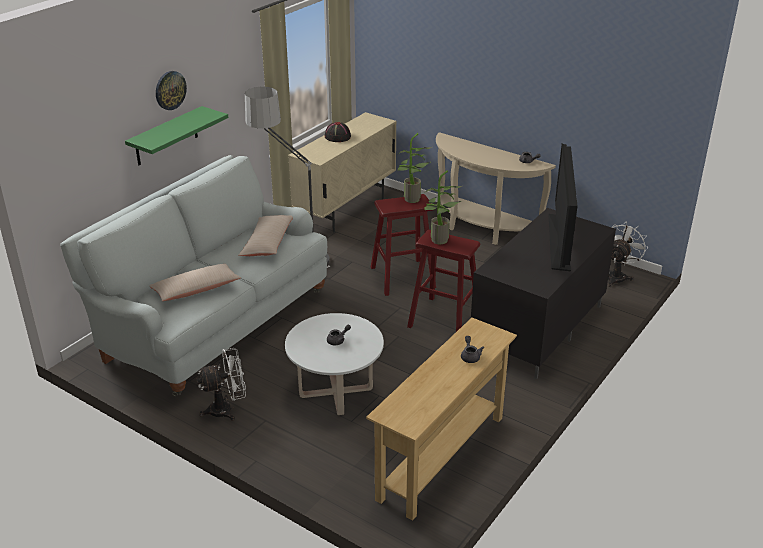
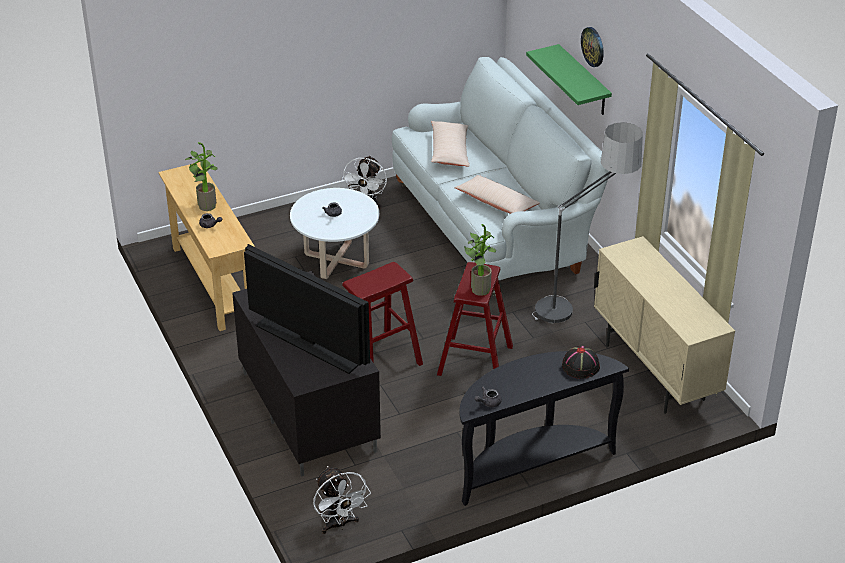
camera: 120 degrees right, 5 degrees up
(337, 137) = (668, 283): black hat -> black hat (581, 366)
(439, 241) = (383, 274): potted plant -> potted plant (205, 205)
(481, 228) = (530, 464): beige console table -> black console table

